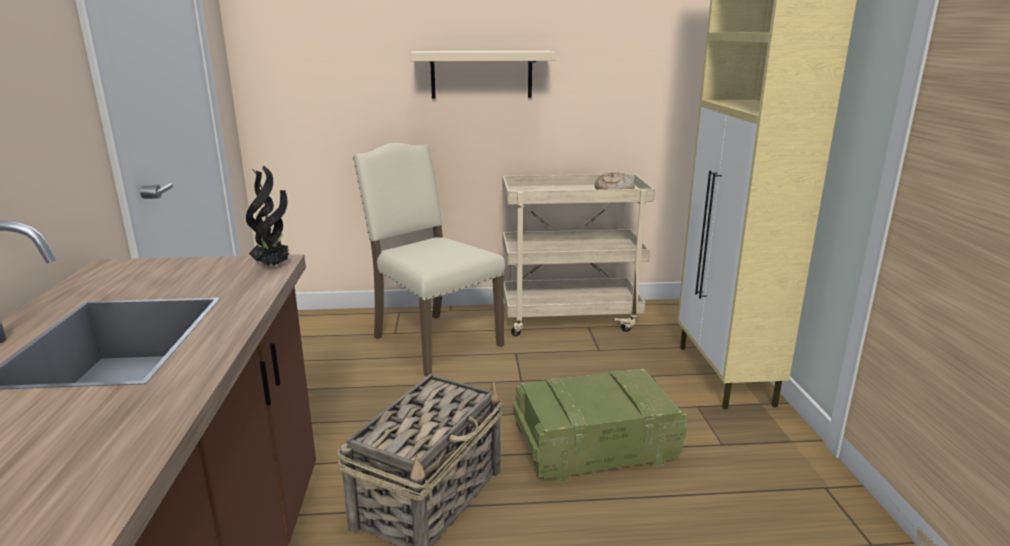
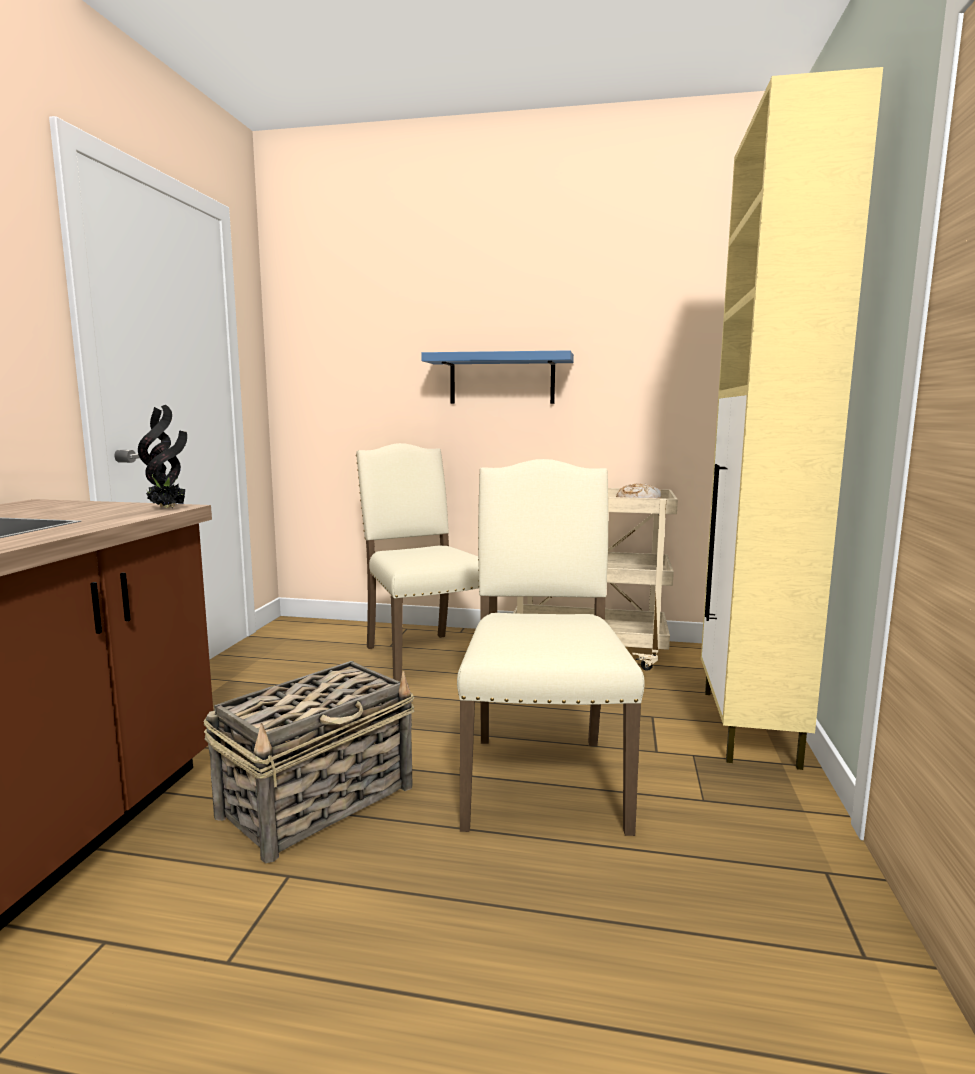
camera: 15 degrees right, 10 degrees down
(481, 74) = (502, 379): beige shelf -> blue shelf
(597, 446) = (542, 778): crate -> beige chair

